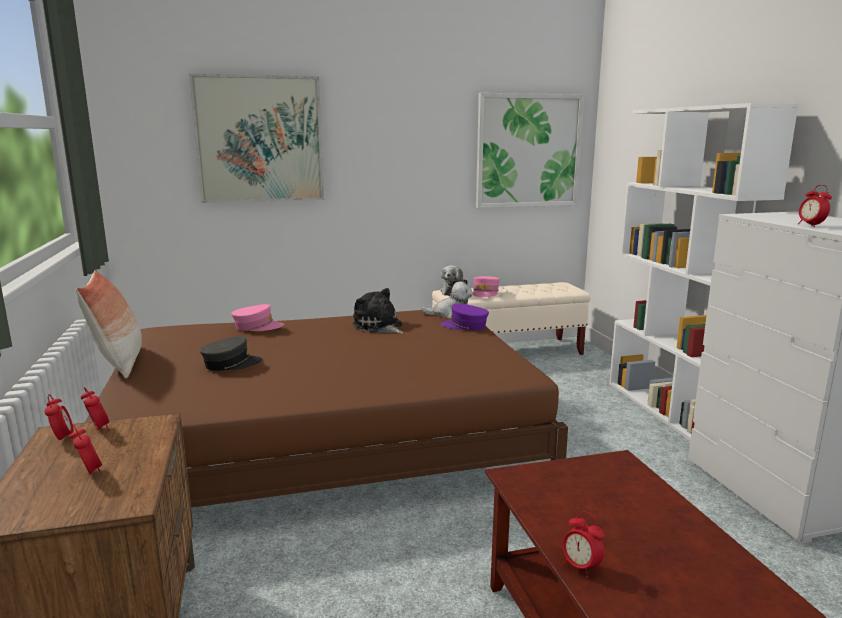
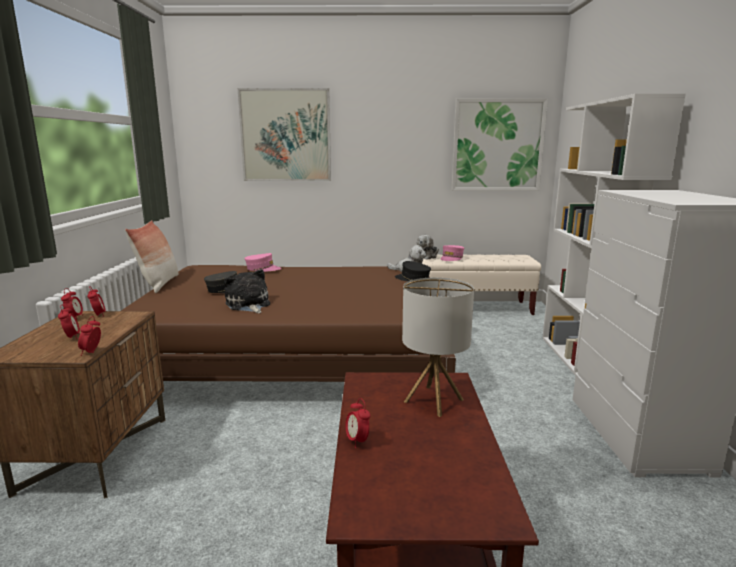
camera: 15 degrees right, 0 degrees up
(379, 326) = (348, 275): plush toy -> plush toy (248, 305)
(464, 326) = (412, 279): purple cap -> black cap
(621, 494) = (433, 400): none -> table lamp
(811, 225) = (658, 197): alarm clock -> alarm clock (92, 352)

